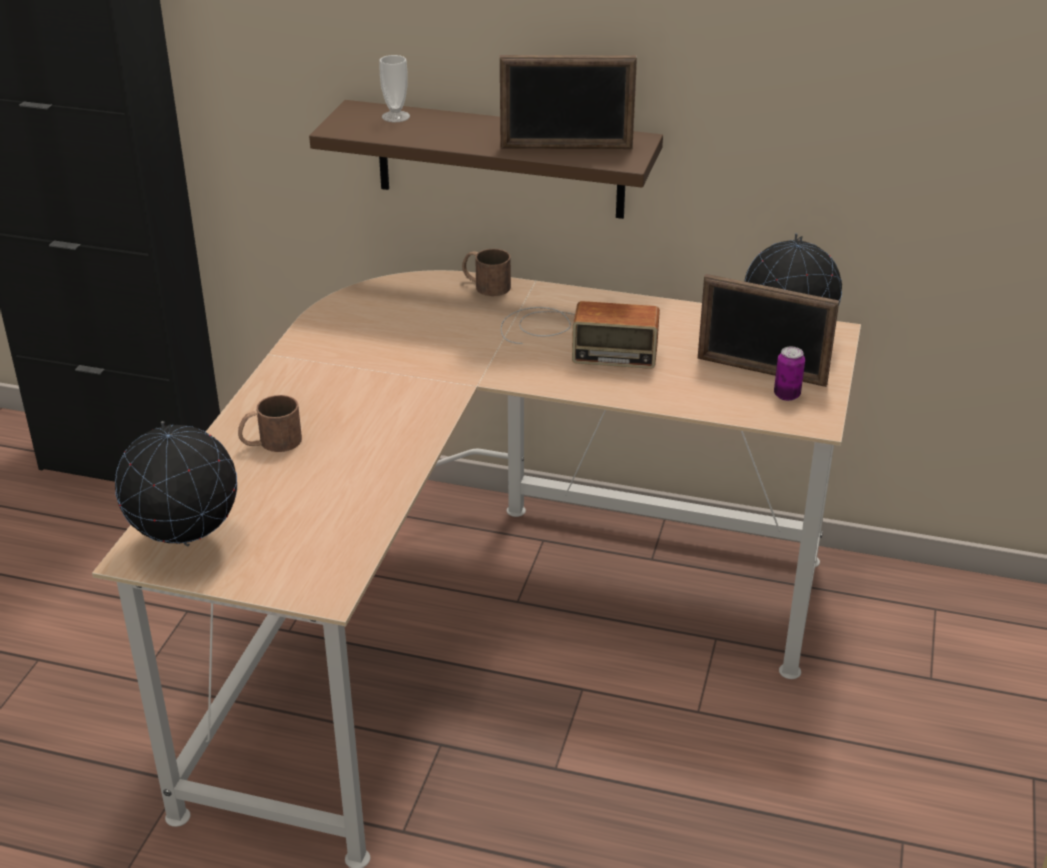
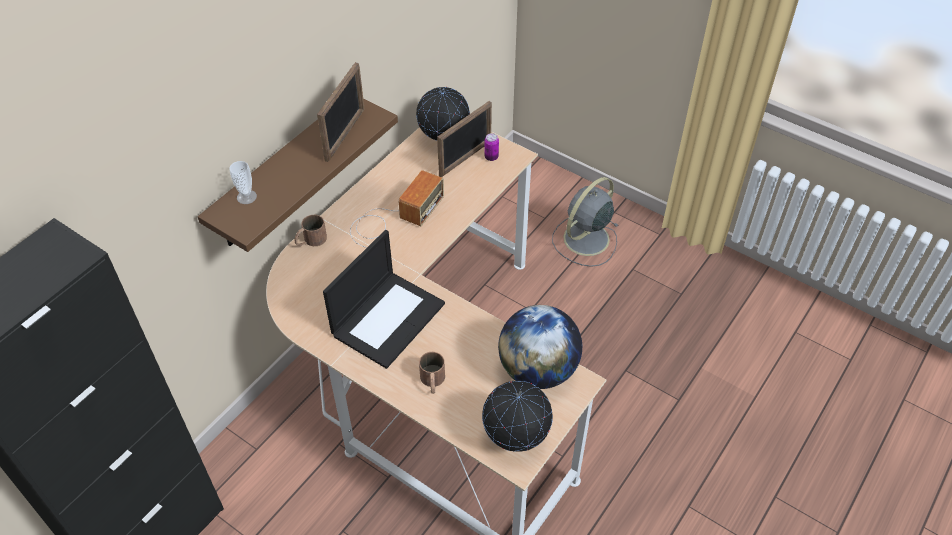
camera: 70 degrees left, 15 degrees up
(334, 539) = (538, 370): none -> globe
(374, 378) = (388, 318): none -> laptop
(921, 749) = (585, 240): none -> grey fan

